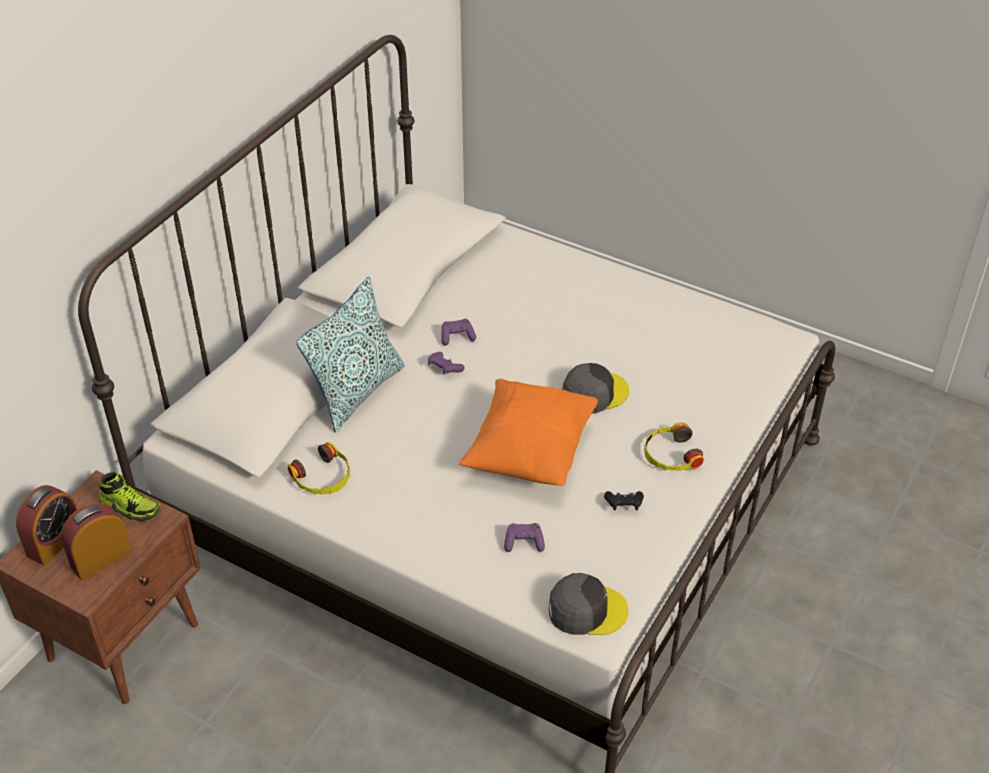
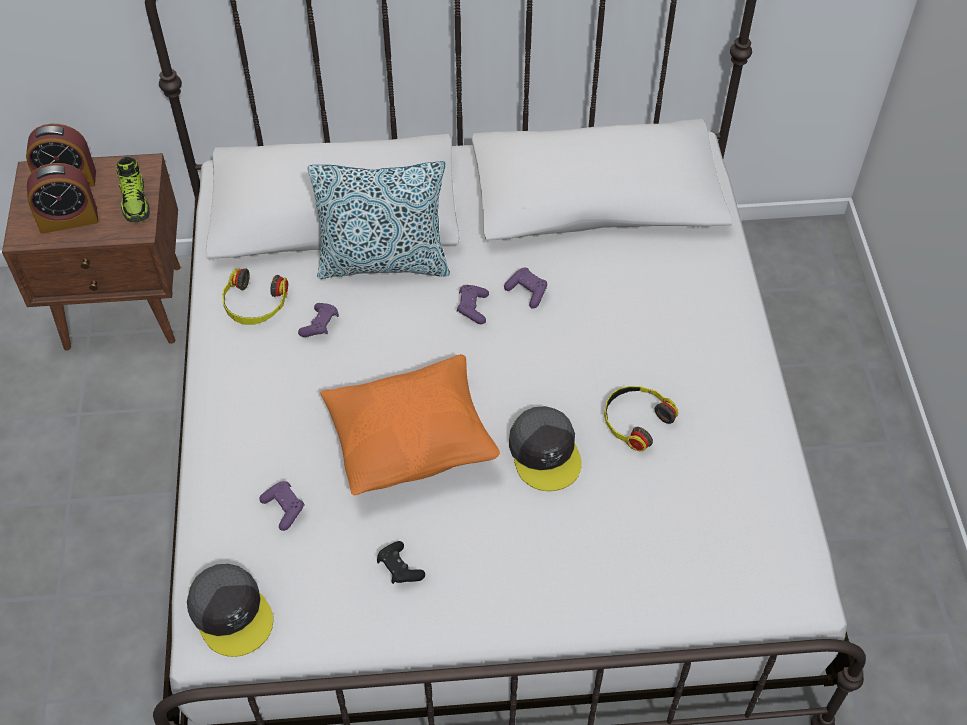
camera: 55 degrees right, 10 degrees up
(101, 558) = (68, 219): alarm clock -> alarm clock turned 150 degrees clockwise
(380, 451) = (320, 326): none -> purple game controller
(594, 393) = (545, 452): grey cap -> grey cap turned 45 degrees clockwise
(670, 455) = (508, 573): headphones -> headphones (635, 420)

